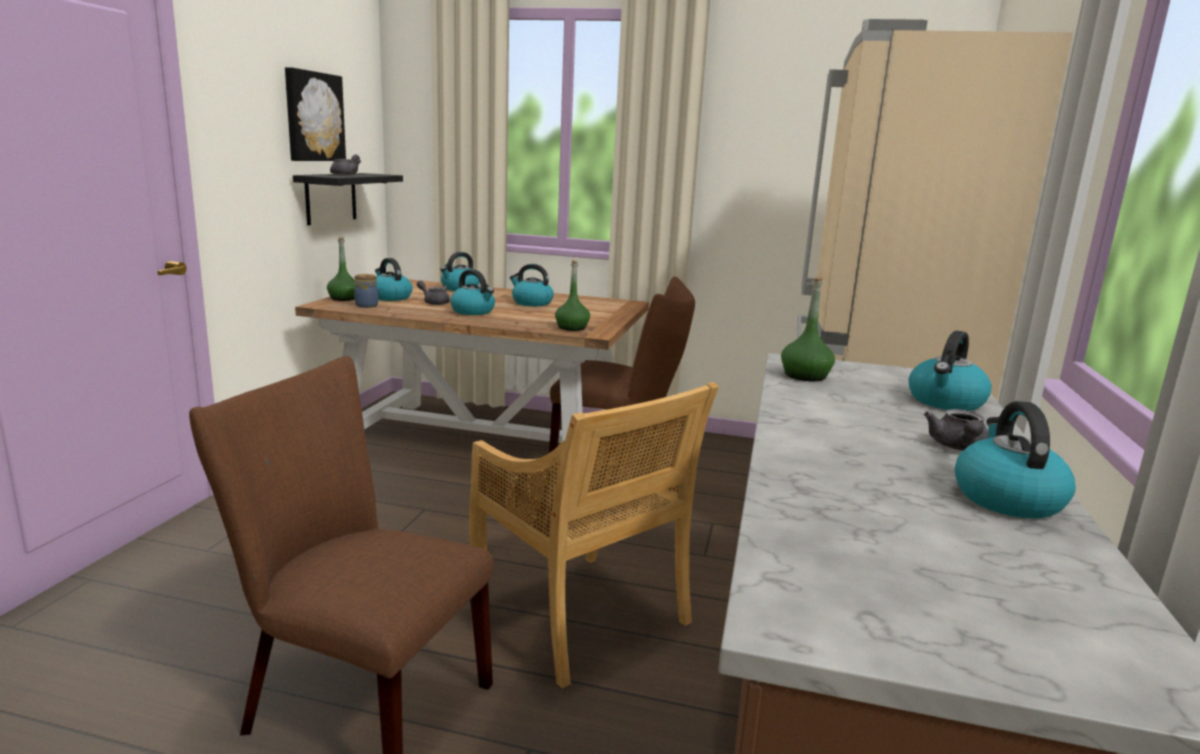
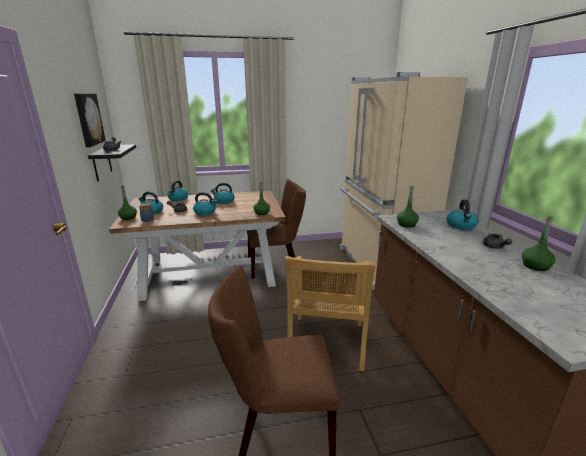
camera: 25 degrees left, 5 degrees up
(582, 616) = (327, 343): beige chair -> beige chair turned 75 degrees clockwise
(1006, 498) = (535, 266): kettle -> green bottle

